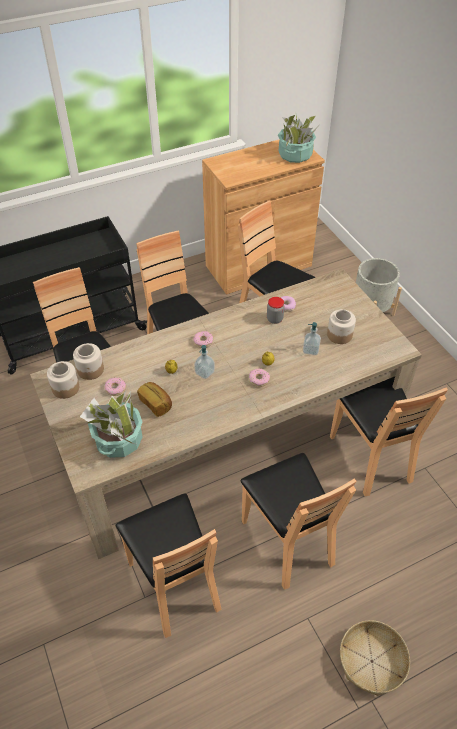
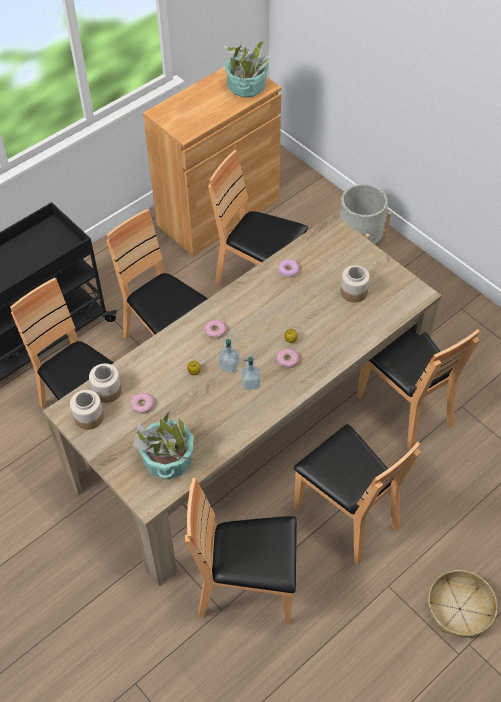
camera: 15 degrees left, 5 degrees up
(156, 404) = (191, 411): bread -> none
(175, 583) = (247, 588): brown chair -> brown chair turned 135 degrees clockwise
(274, 319) = (281, 289): jar -> none
(310, 350) = (329, 315): soap dispenser -> soap dispenser (251, 383)

